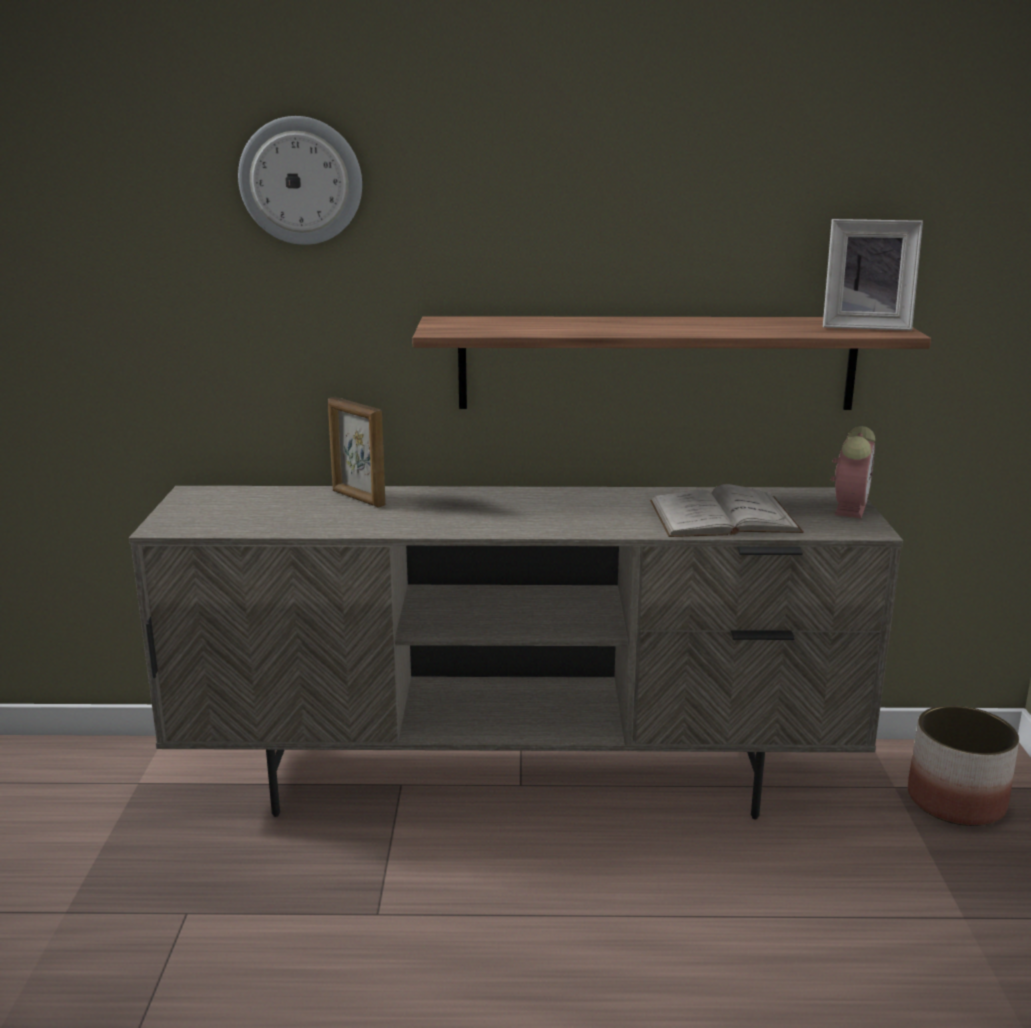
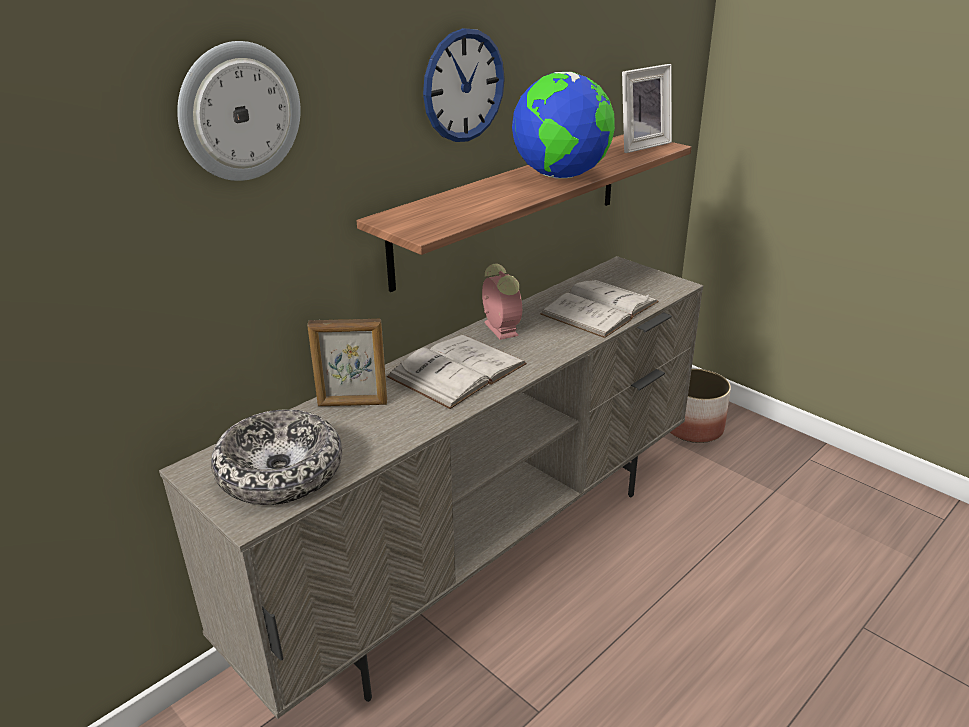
camera: 45 degrees left, 10 degrees up
(230, 514) = (280, 472): none -> bowl
(480, 509) = (457, 370): none -> white book
(584, 202) = (463, 86): none -> wall clock
(685, 328) = (561, 176): none -> globe
(850, 507) = (642, 273): alarm clock -> alarm clock (499, 328)

